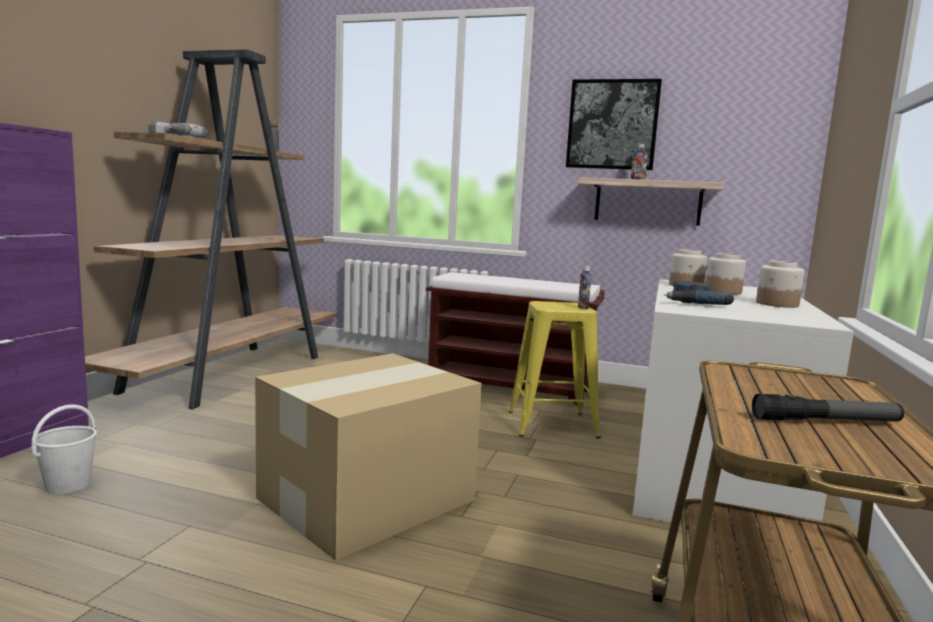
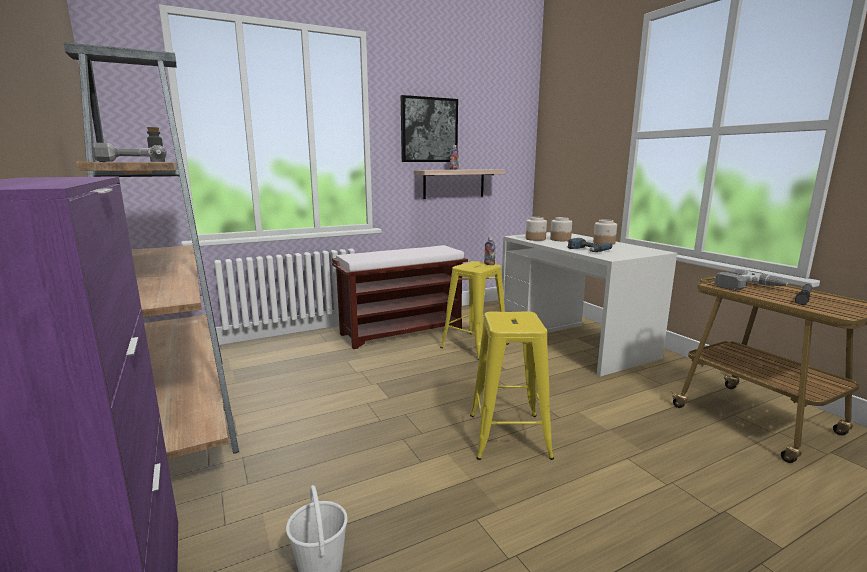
camera: 45 degrees left, 5 degrees up
(370, 498) = (508, 435): cardboard box -> yellow stool
(778, 384) = (748, 287): none -> power drill

